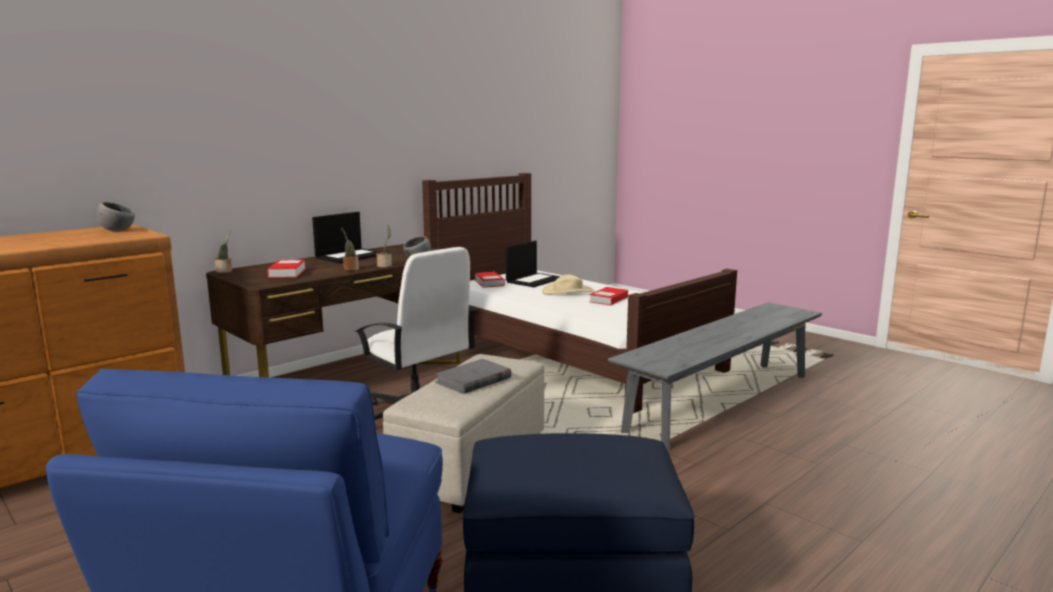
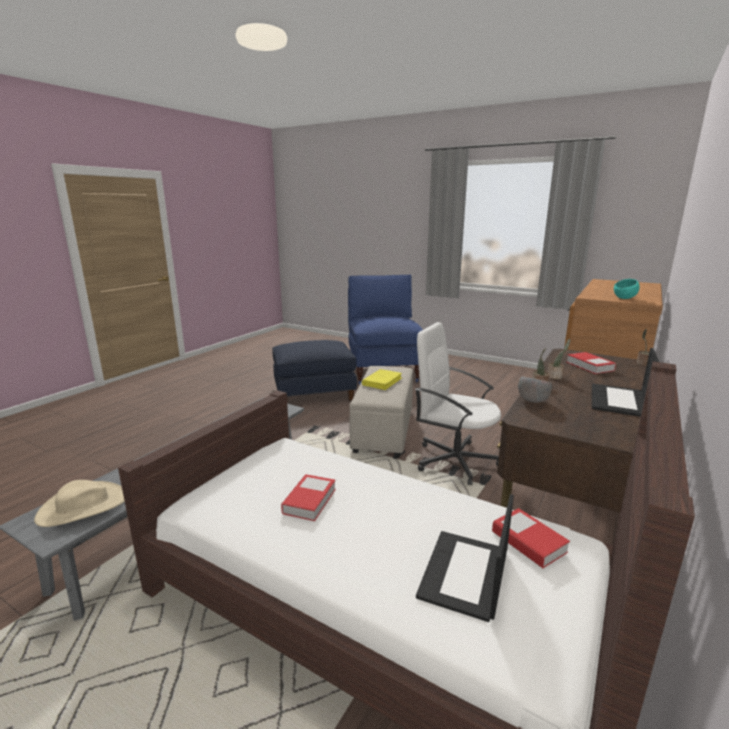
camera: 165 degrees right, 5 degrees up
(117, 231) = (624, 298): grey bowl -> turquoise bowl
(473, 380) = (382, 381): grey book -> yellow book
(568, 292) = (377, 523): beige hat -> beige hat (83, 507)

